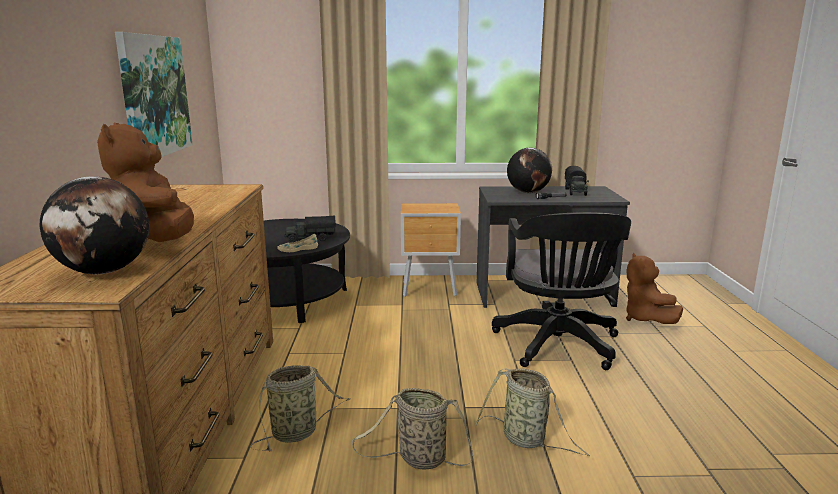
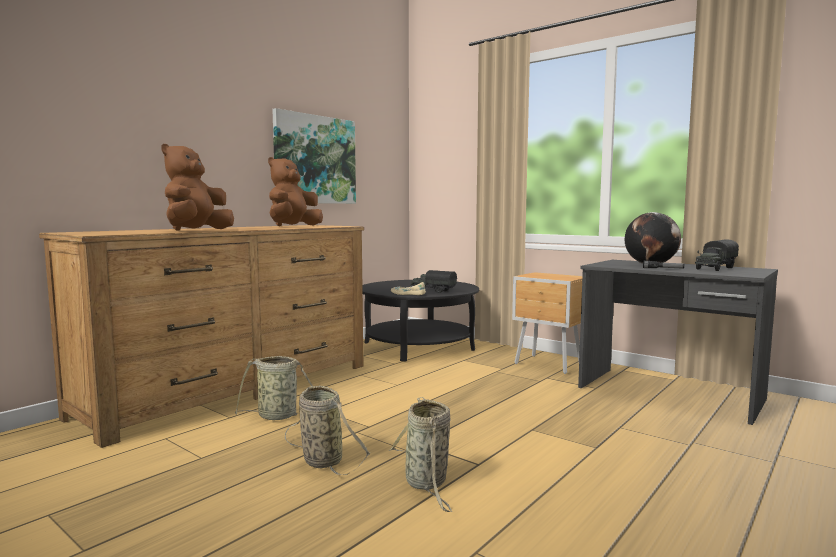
camera: 40 degrees right, 10 degrees down
(104, 271) = (125, 232): globe -> none
(558, 346) = (602, 434): black office chair -> none
(646, 319) = (777, 445): brown plush toy -> brown plush toy (293, 226)

